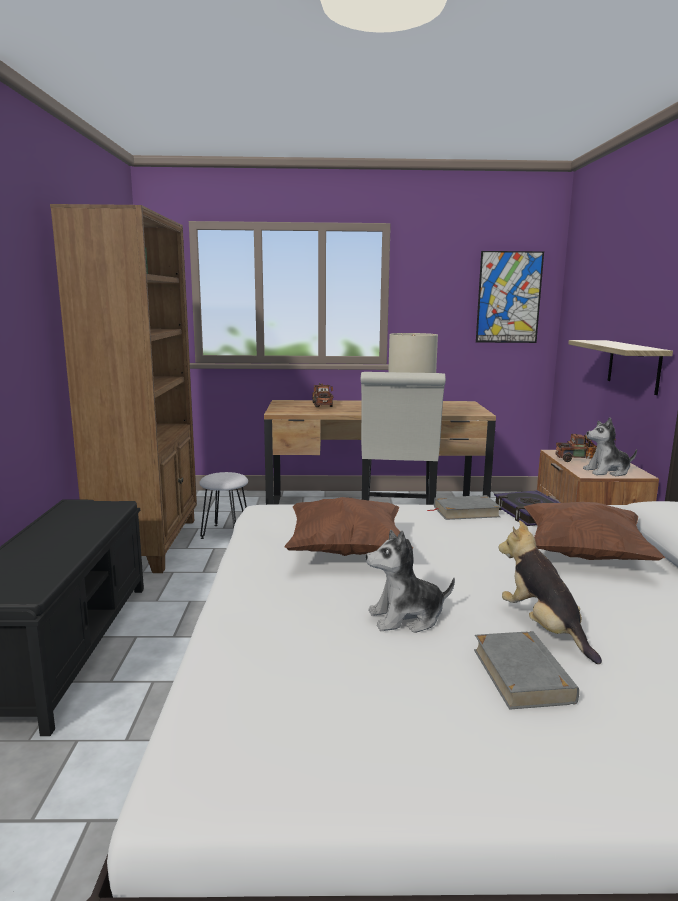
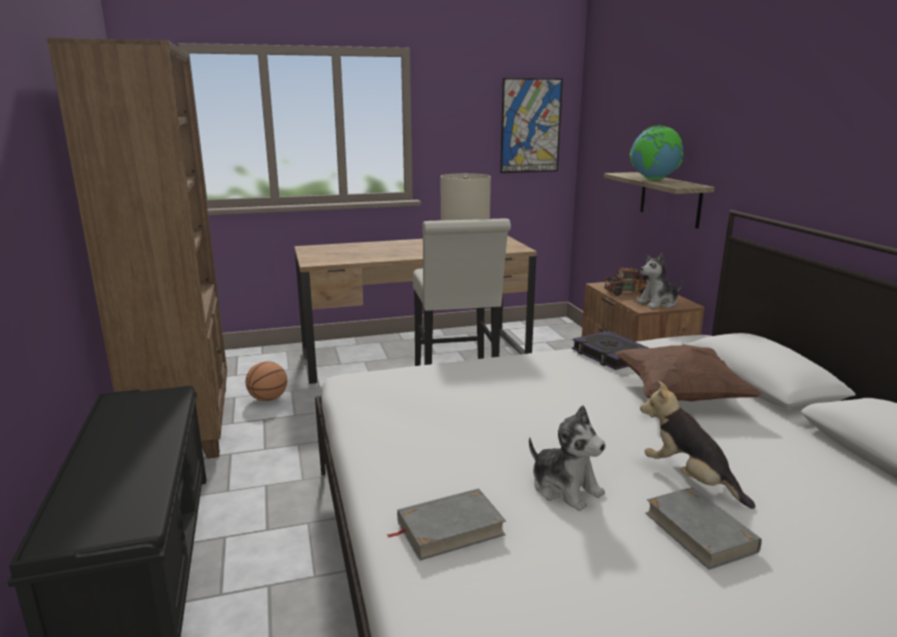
camera: 15 degrees left, 5 degrees up
(225, 533) = (268, 399): white stool -> basketball
(322, 404) = (353, 248): toy truck -> none
(346, 551) = (467, 421): brown pillow -> none
(406, 618) = (565, 488): plush toy -> plush toy turned 105 degrees counterclockwise
(465, 511) = (551, 360): grey book -> grey book (449, 528)
(613, 344) = (654, 179): none -> globe

